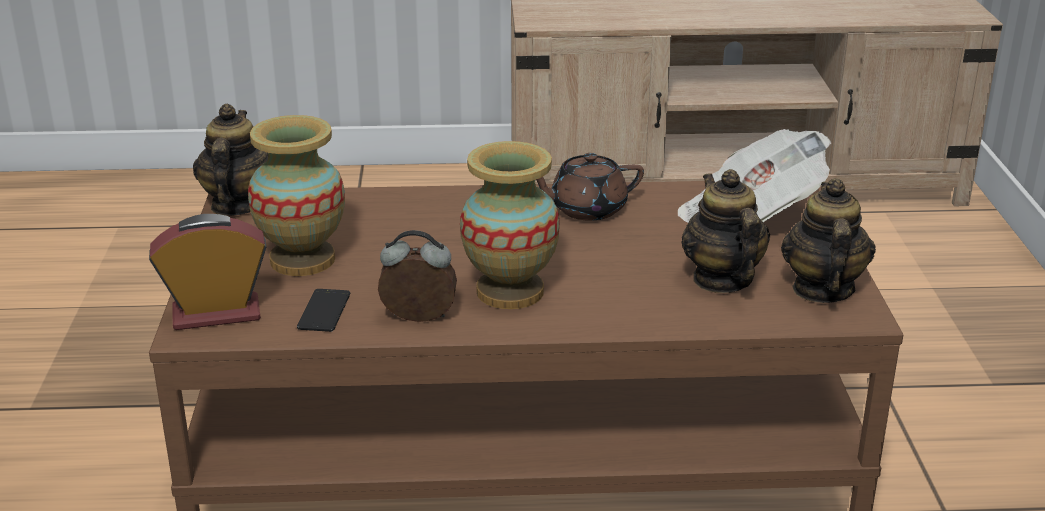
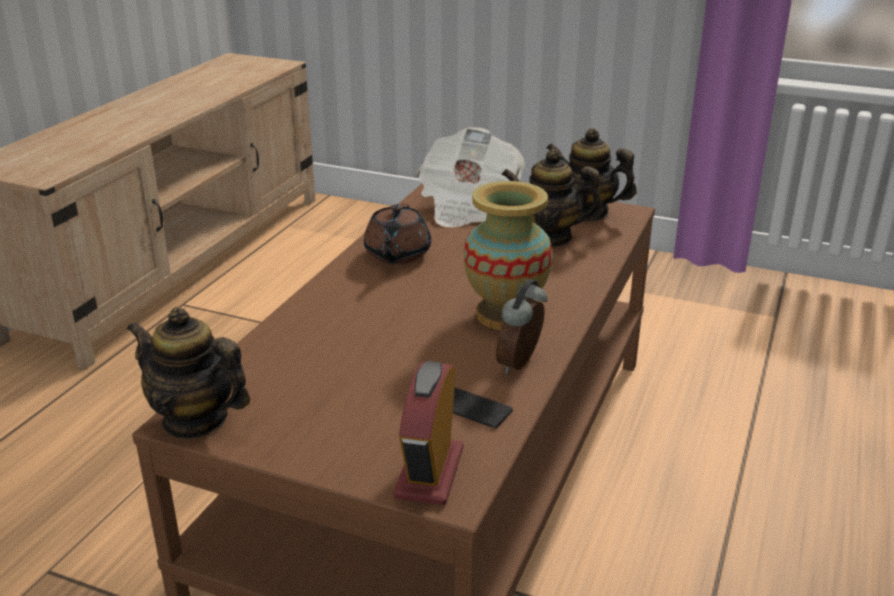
camera: 65 degrees left, 0 degrees up
(302, 260) = (360, 402): vase -> none

